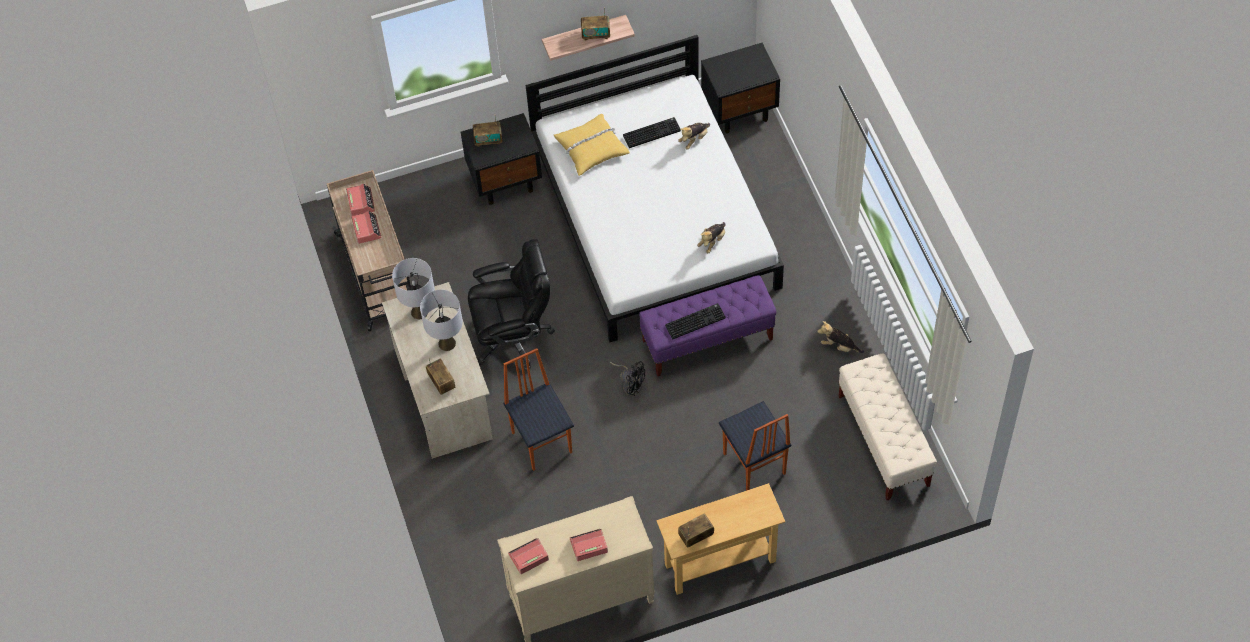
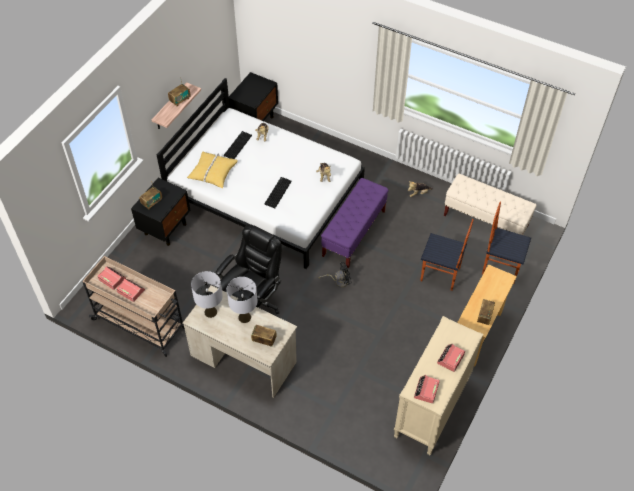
camera: 45 degrees left, 5 degrees down
(542, 441) = (324, 343): chair -> chair (500, 267)
(695, 321) = (355, 219): keyboard -> keyboard (277, 192)

